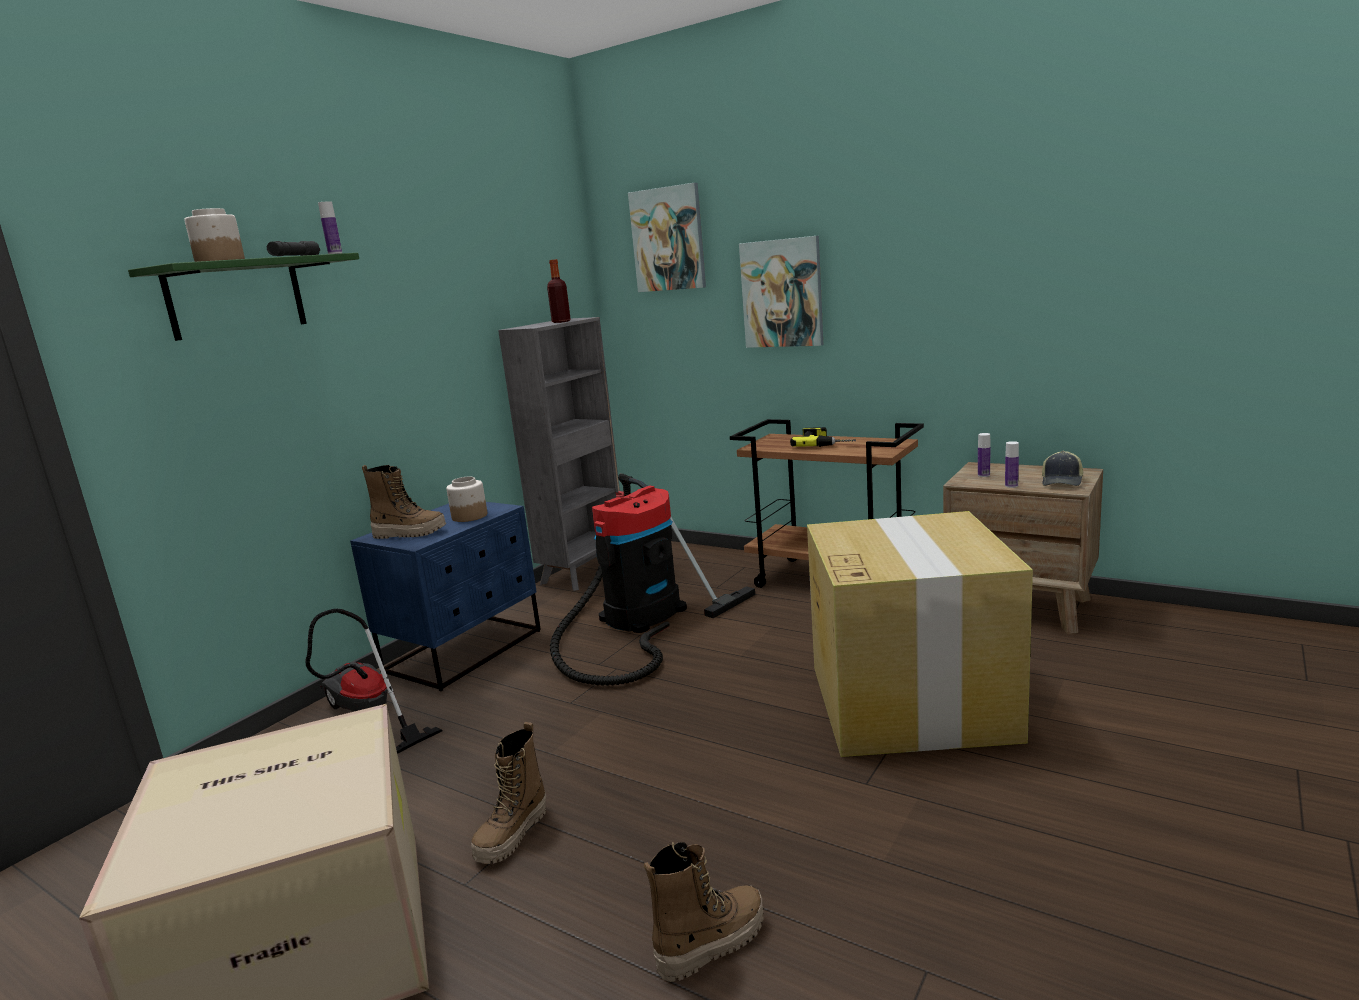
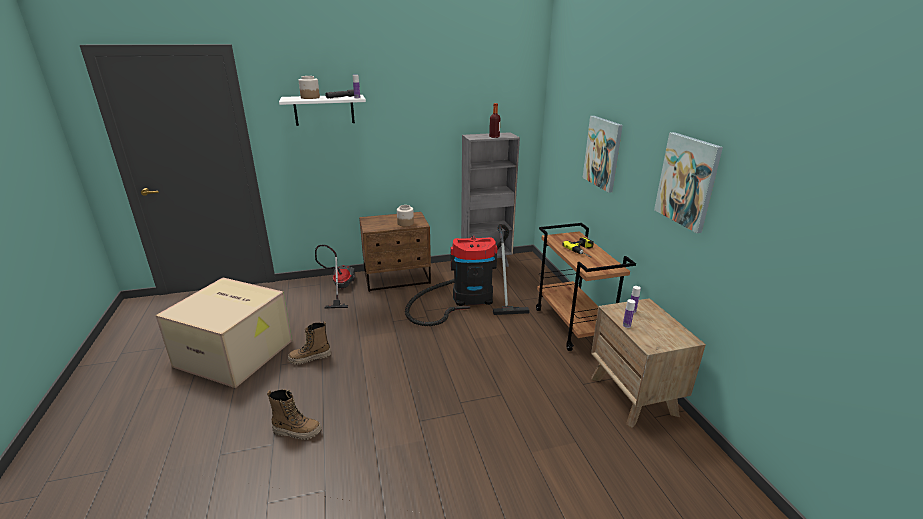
camera: 40 degrees right, 10 degrees up
(236, 298) = (324, 110): green shelf -> white shelf
(410, 533) = (376, 223): boot -> none
(465, 651) = (397, 278): blue nightstand -> brown nightstand
(668, 239) = (569, 100): picture -> picture (687, 181)
(909, 700) = (494, 402): cardboard box -> none
(1062, 481) = (658, 338): cap -> none

